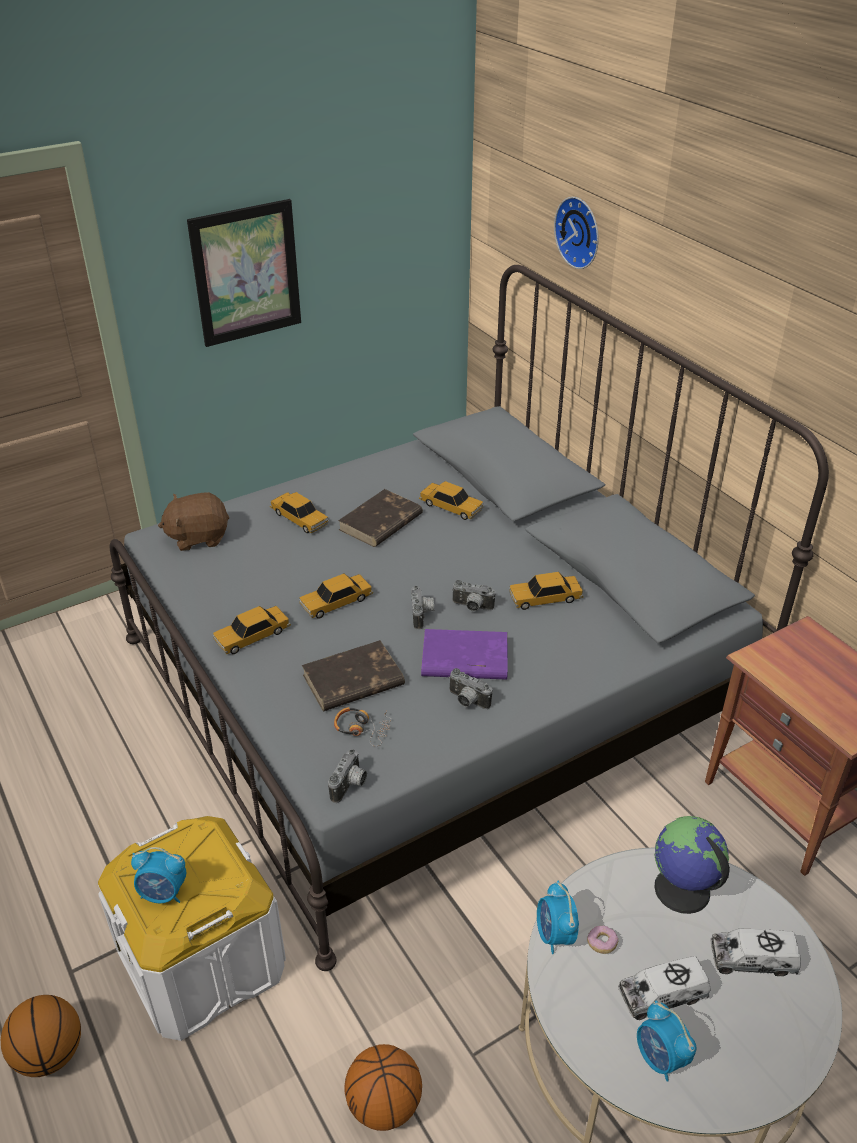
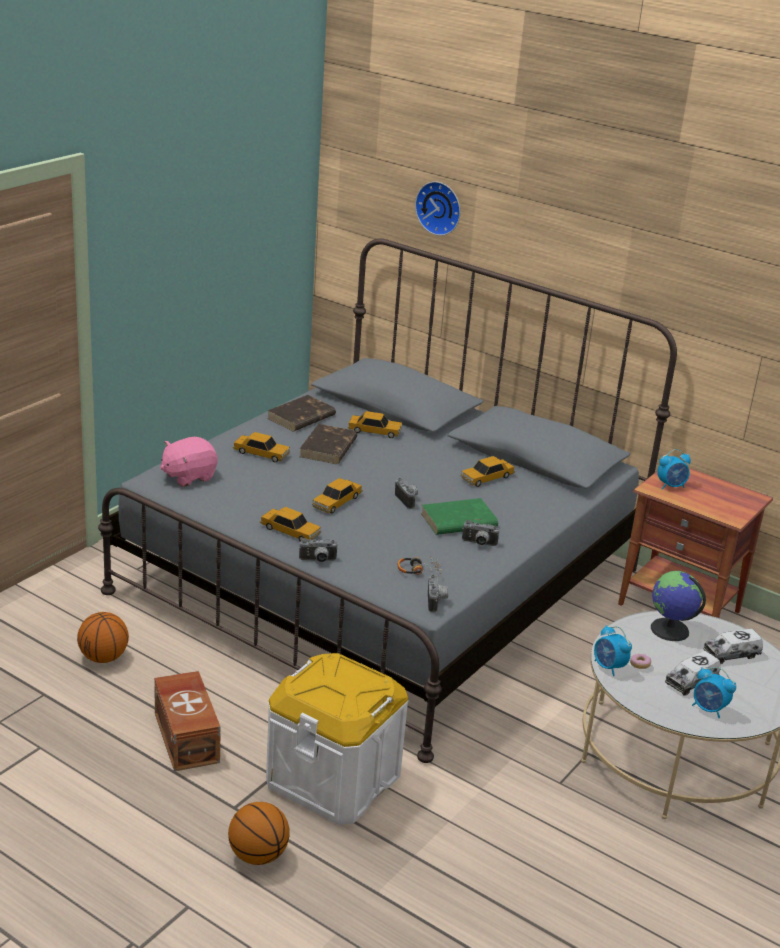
camera: 25 degrees left, 10 degrees down
(88, 853) = (187, 736): none -> brown storage box
(163, 893) = (335, 697): alarm clock -> alarm clock (671, 486)
(198, 537) = (188, 476): brown plush toy -> pink plush toy
(246, 273) = (175, 257): picture -> none
(252, 636) = (290, 531): toy car -> toy car turned 90 degrees counterclockwise
(352, 681) = (389, 545): brown book -> brown book (301, 417)
(384, 1105) = (519, 822): basketball -> basketball (103, 658)
(463, 659) = (458, 521): purple book -> green book
(472, 607) = (439, 490): camera -> camera (318, 561)

